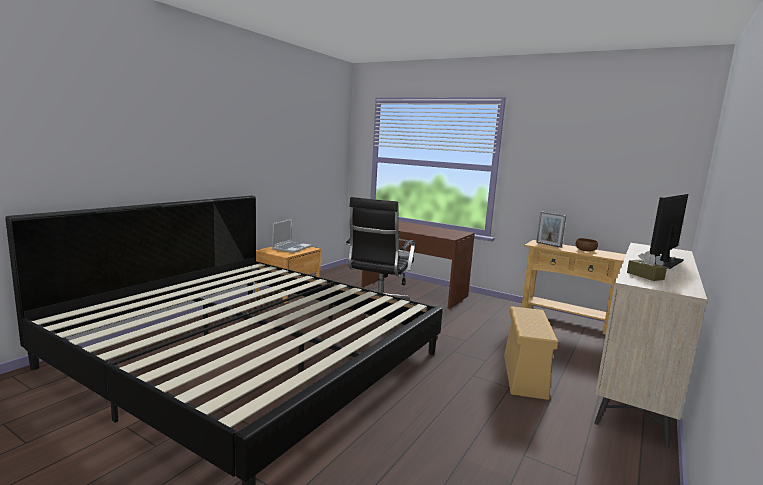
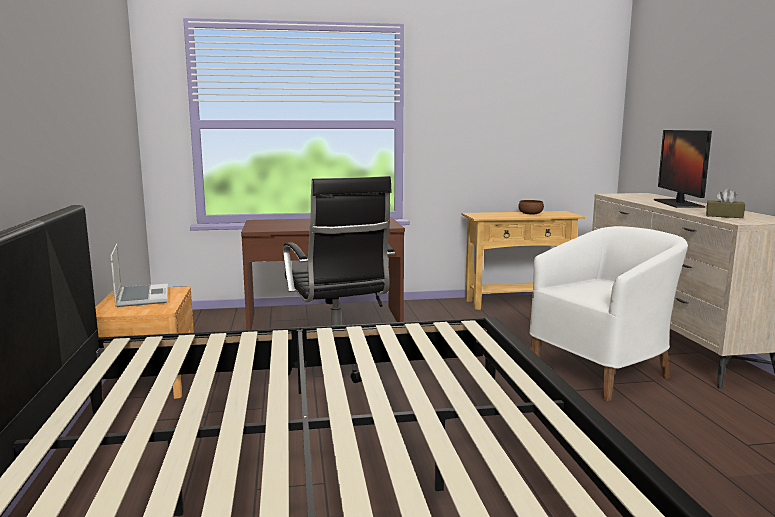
camera: 40 degrees left, 0 degrees up
(525, 377) = (603, 371): beige storage box -> white armchair
(548, 245) = (491, 215): picture frame -> none

